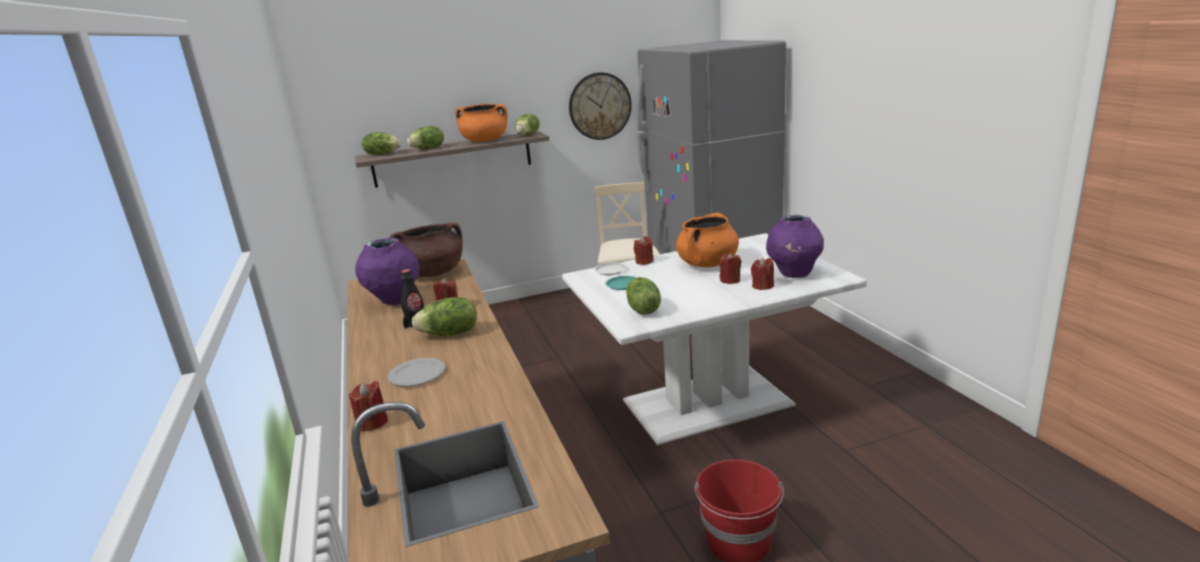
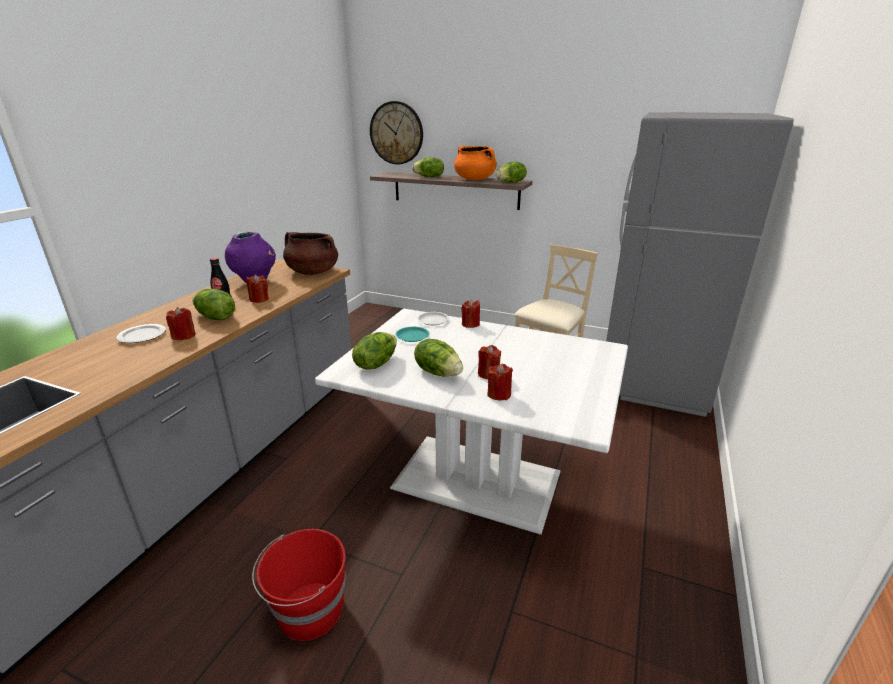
camera: 40 degrees right, 5 degrees up
(372, 423) = (61, 353): red candle -> red candle (184, 336)
(382, 154) = (398, 174): lettuce -> lettuce (438, 372)
(600, 106) = (599, 167): wall clock -> wall clock (396, 133)
(707, 264) = (508, 349): orange cooking pot -> none
(794, 274) = (553, 398): purple vase -> none

